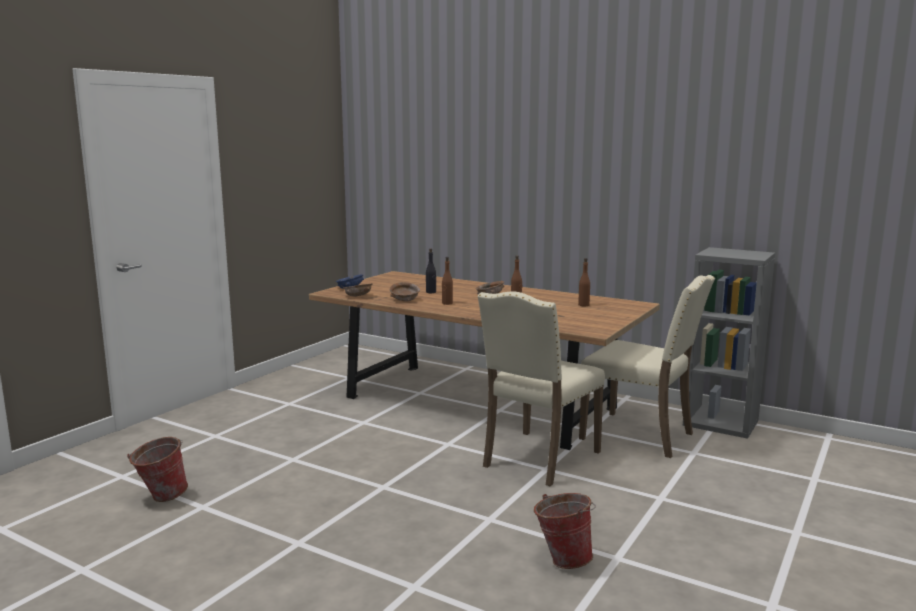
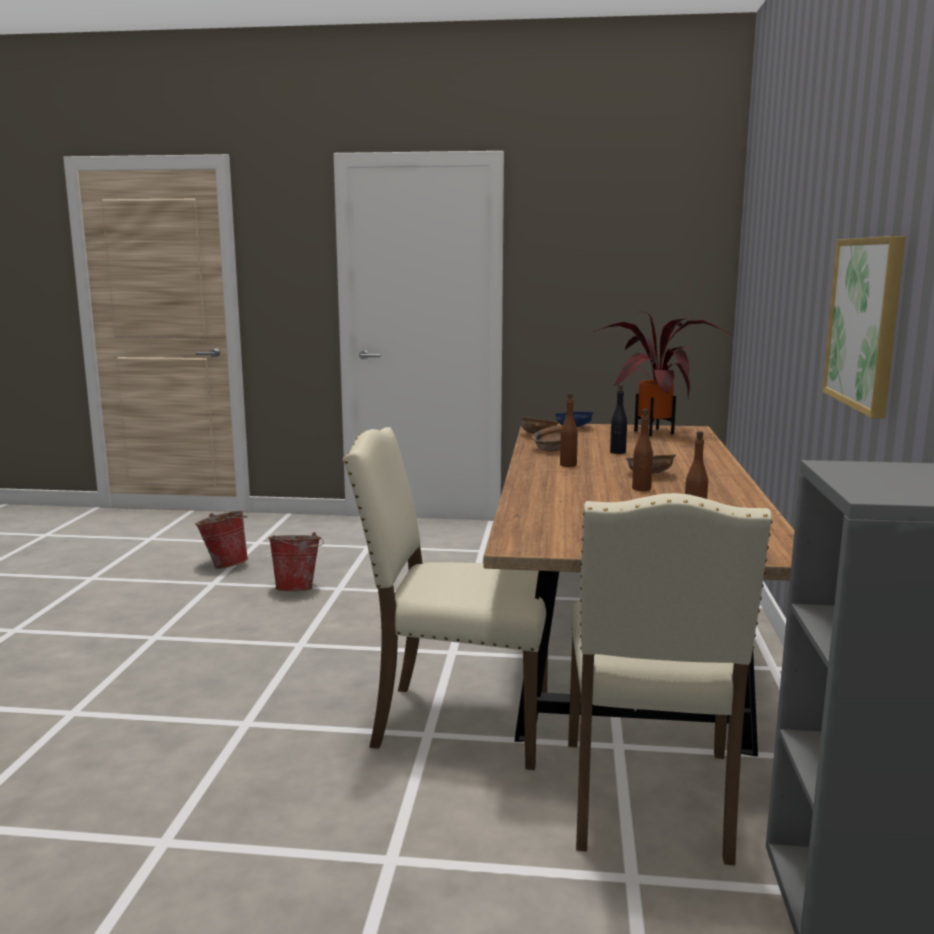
camera: 65 degrees right, 0 degrees up
(394, 280) = (654, 433): none -> potted plant
(563, 559) = (152, 796): bucket -> bucket (298, 589)
(604, 196) = (865, 322): none -> picture

